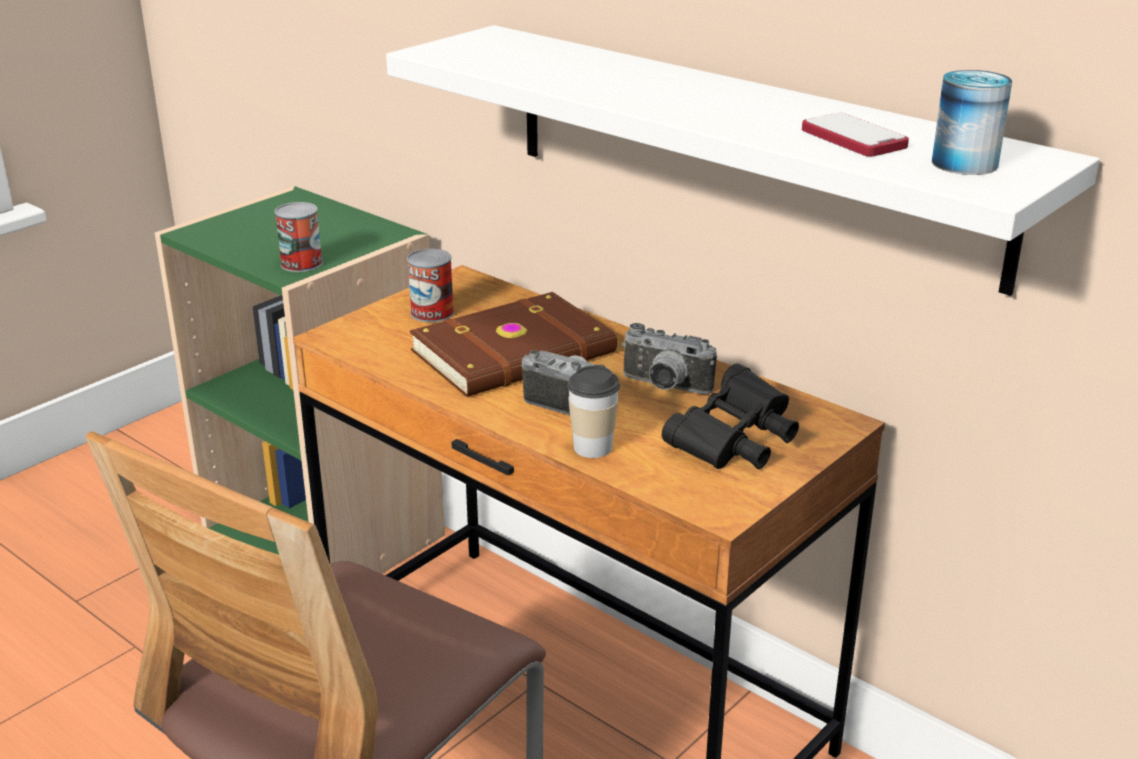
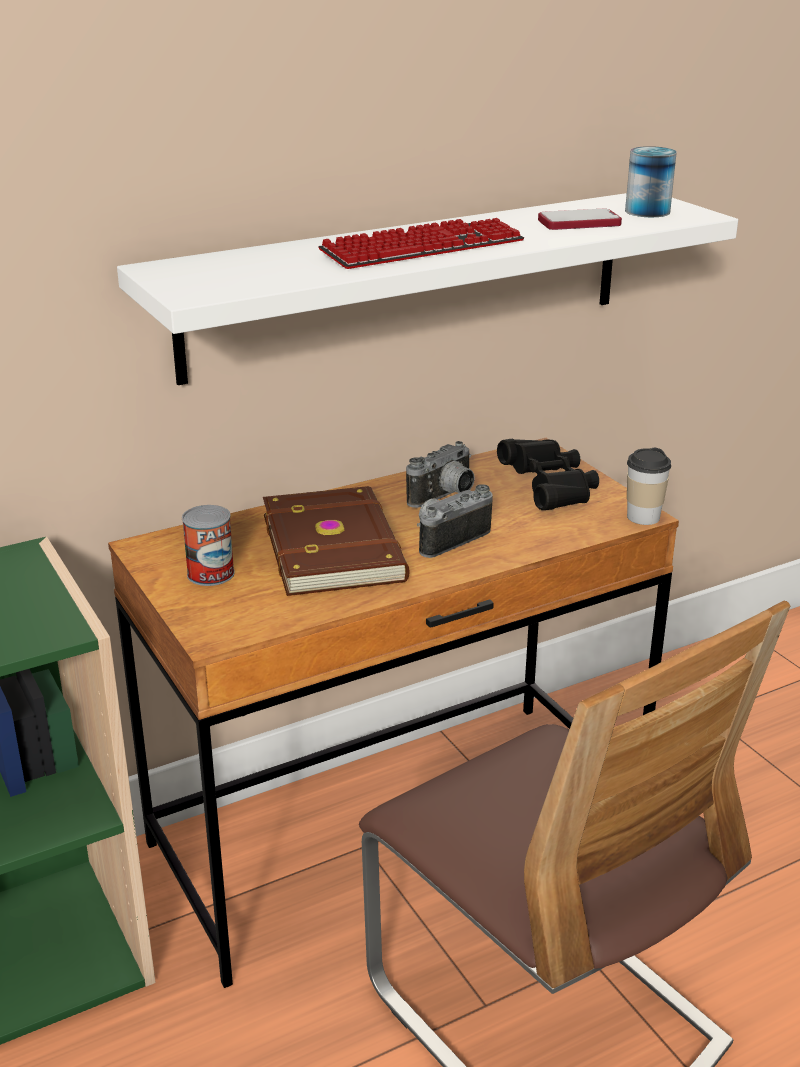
camera: 70 degrees left, 0 degrees up
(301, 263) = (45, 619): can -> none
(592, 447) = (525, 543): cup -> cup (643, 517)
(654, 94) = (423, 248): none -> keyboard

